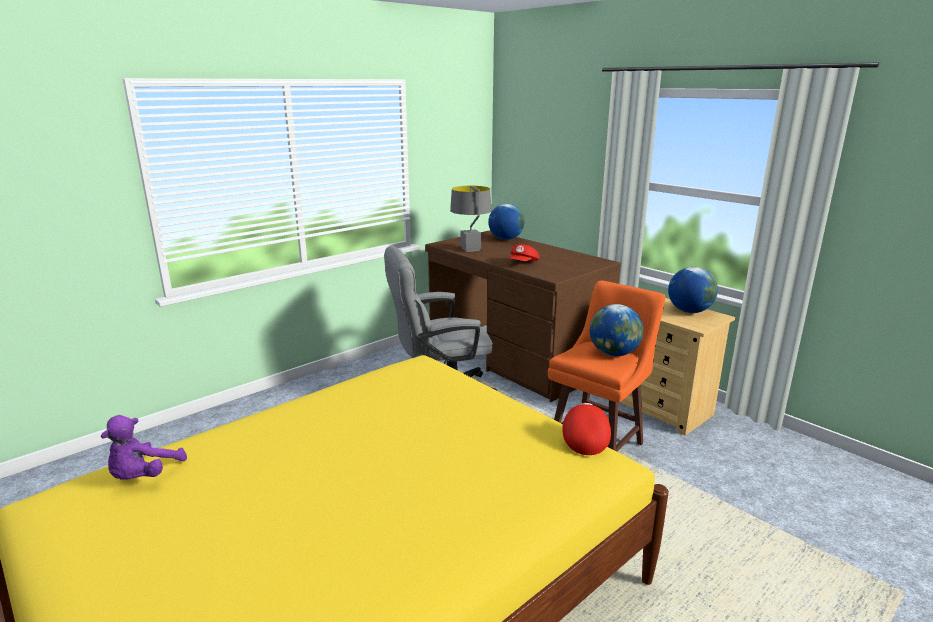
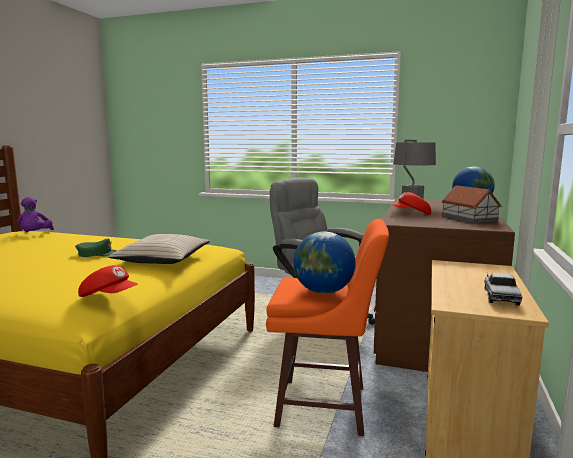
camera: 60 degrees right, 10 degrees down
(144, 476) = (35, 235): purple plush toy -> purple plush toy turned 90 degrees counterclockwise
(390, 429) = (98, 254): none -> green cap
(457, 395) = (162, 259): none -> beige pillow
(560, 256) = (469, 218): none -> toy house
(584, 438) = (109, 297): red cap -> red cap turned 45 degrees clockwise
(689, 311) = (500, 296): globe -> toy truck

